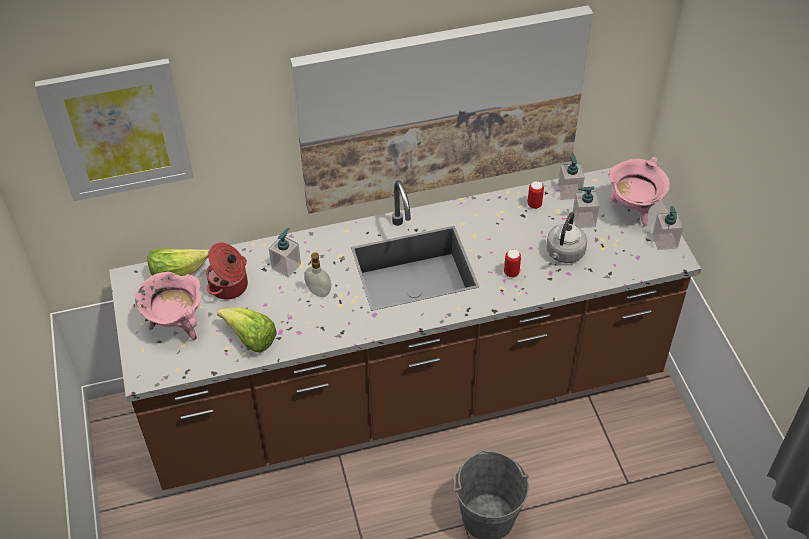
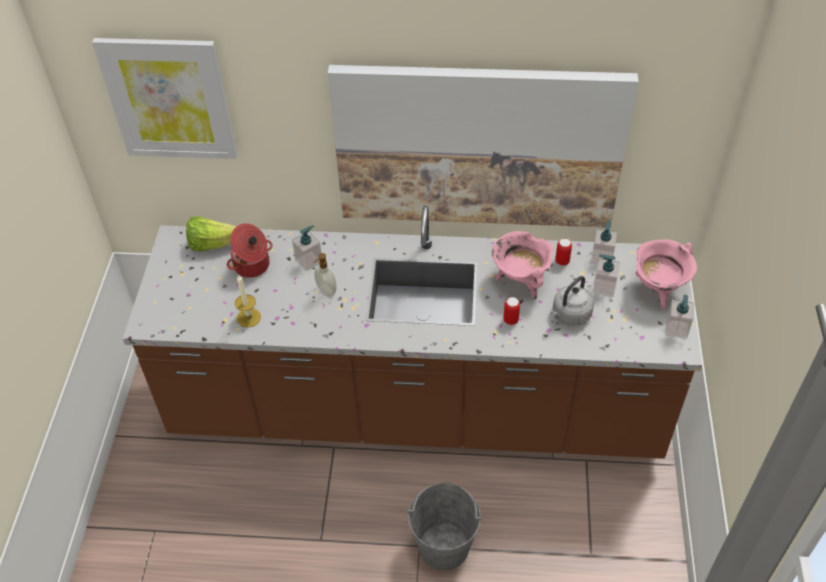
camera: 20 degrees right, 0 degrees up
(176, 324) = (192, 287): pink cooking pot -> pink cooking pot (520, 281)
(250, 339) = (248, 317): lettuce -> candle

